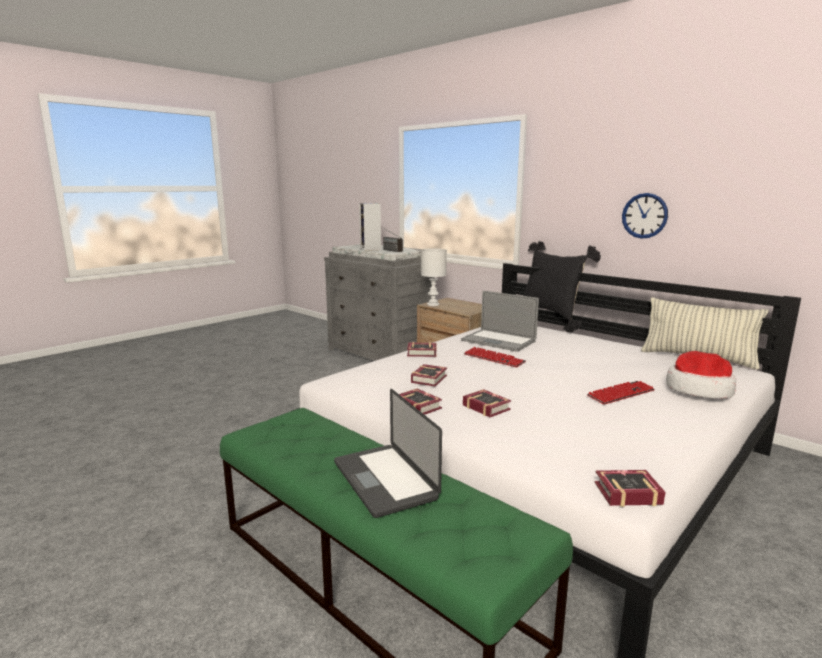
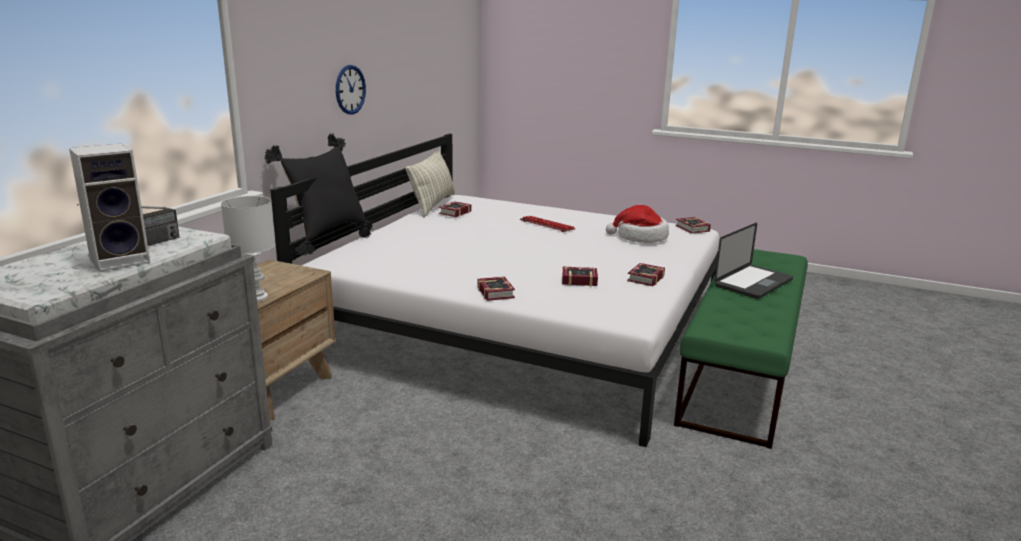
camera: 110 degrees left, 5 degrees up
(485, 406) = (617, 259): book -> book (453, 212)
(494, 358) = (492, 261): keyboard -> none
(498, 341) = (420, 263): laptop -> none
(698, 390) = (519, 208): hat -> hat (640, 237)

